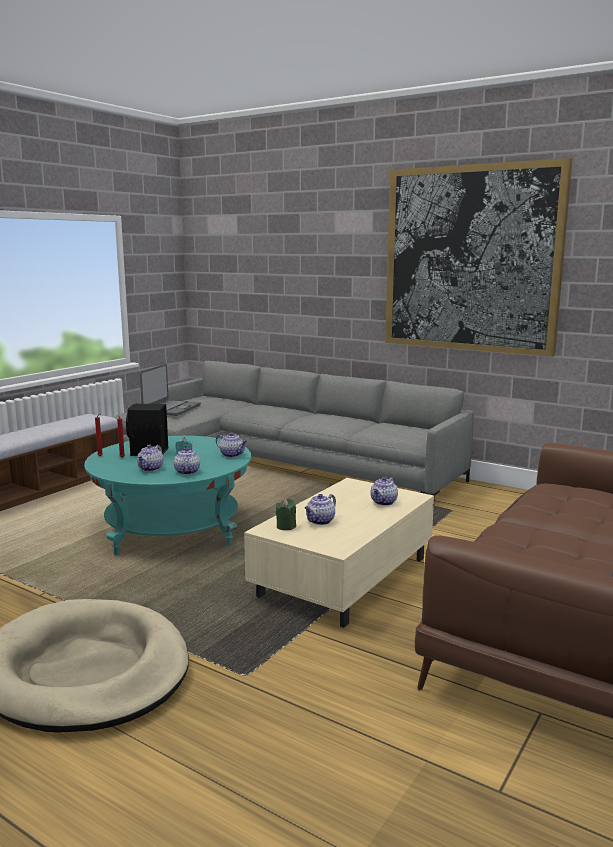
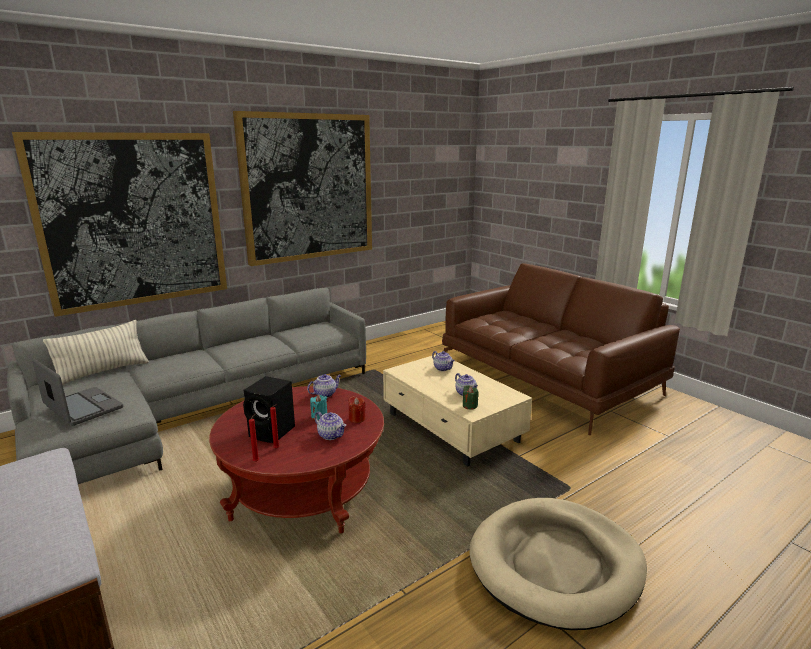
camera: 70 degrees left, 5 degrees up
(173, 529) = (304, 490): turquoise coffee table -> red coffee table
(187, 472) = (357, 419): teapot -> red candle
(235, 401) = (103, 372): none -> pillow
(297, 278) = (133, 220): none -> picture

